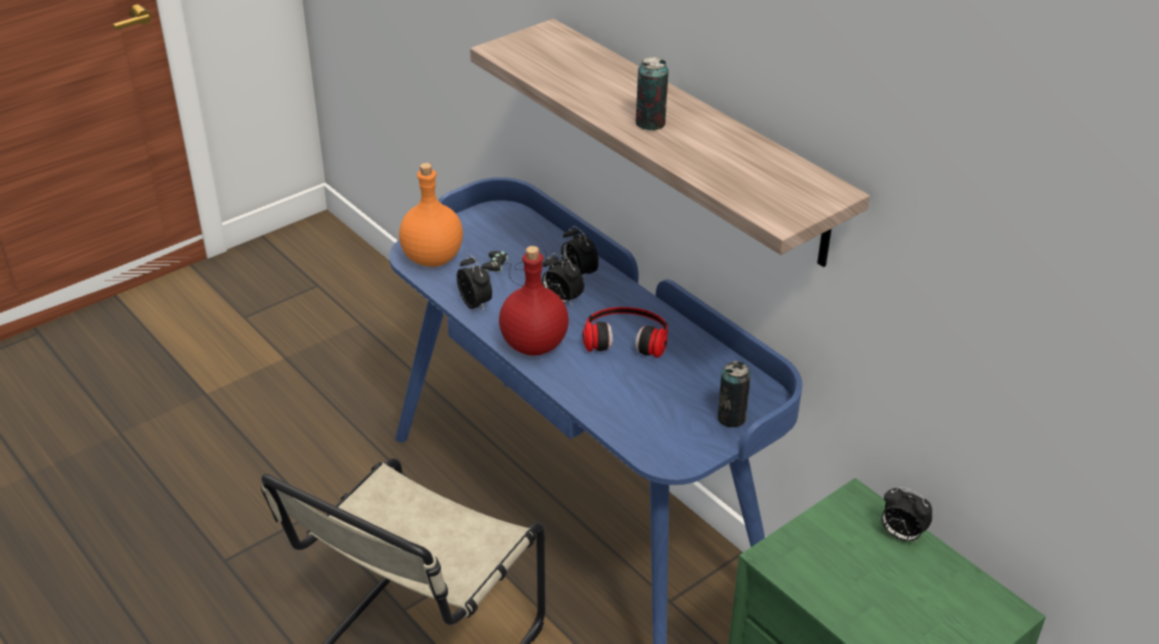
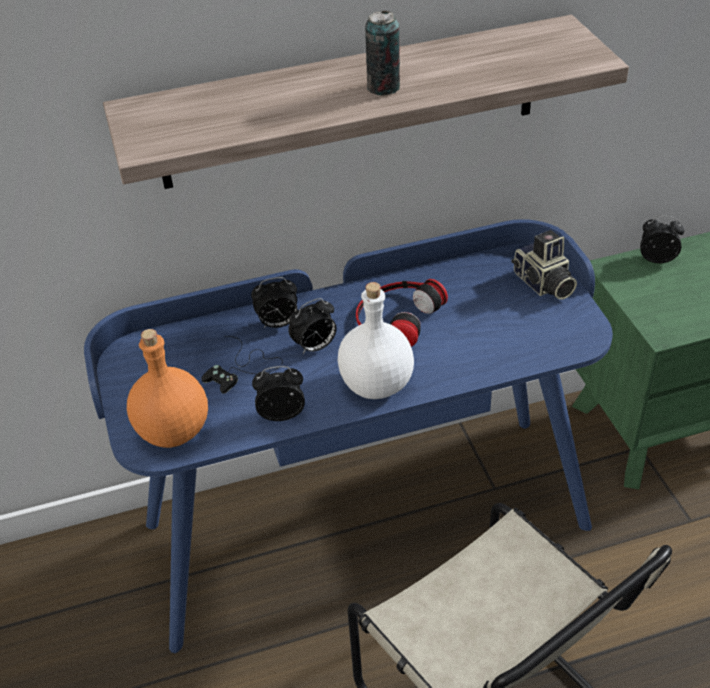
camera: 65 degrees left, 5 degrees up
(533, 345) = (376, 386): red bottle -> white bottle
(731, 418) = (543, 284): can -> camera
(900, 535) = (657, 259): alarm clock -> alarm clock turned 135 degrees counterclockwise

